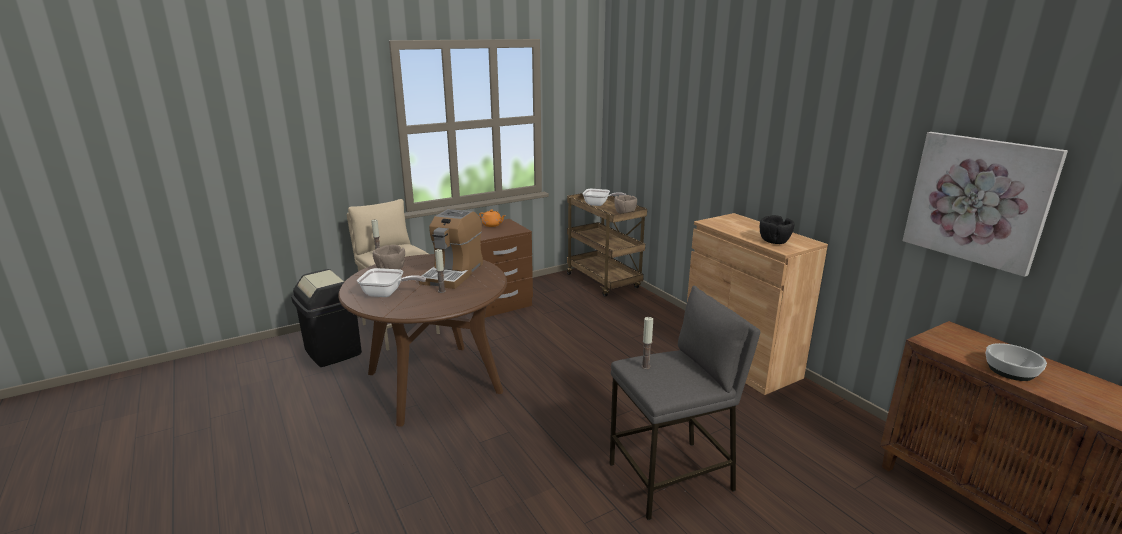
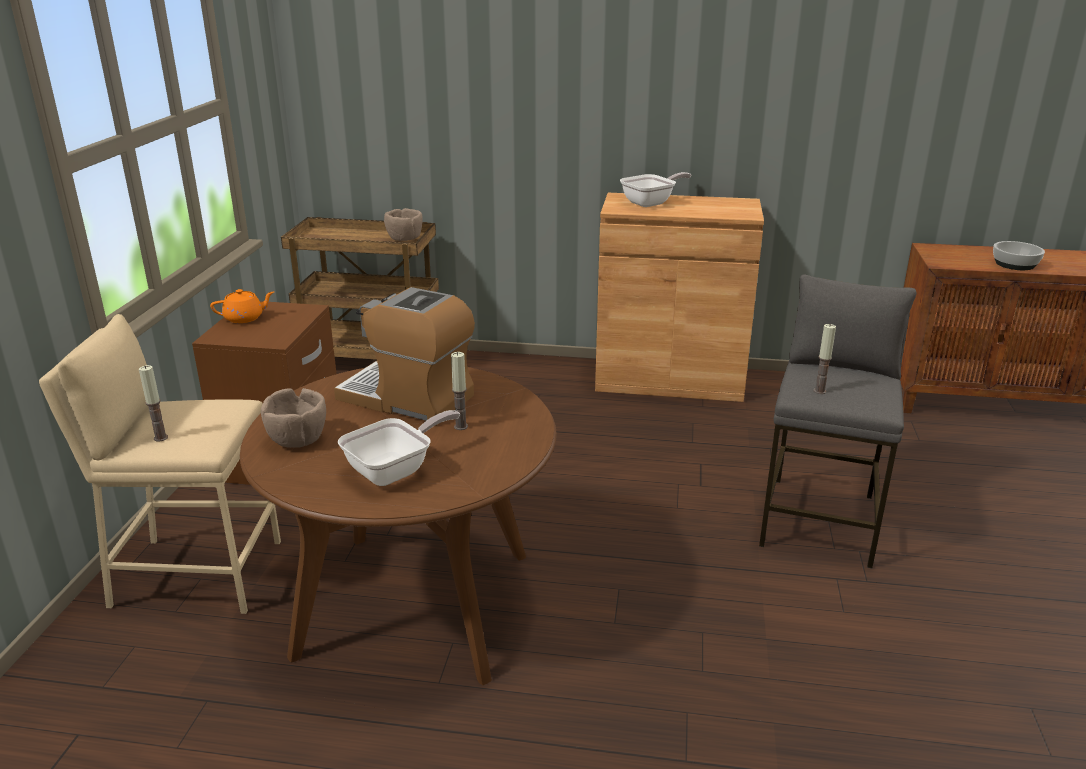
camera: 50 degrees left, 5 degrees up
(333, 351) = (147, 676): black trash can -> none
(453, 273) = (408, 398): coffee machine -> coffee machine turned 150 degrees clockwise
(599, 204) = (341, 237): frying pan -> frying pan (651, 203)
(774, 241) = (721, 210): black bowl -> none
(978, 200) = (928, 110): picture -> none

